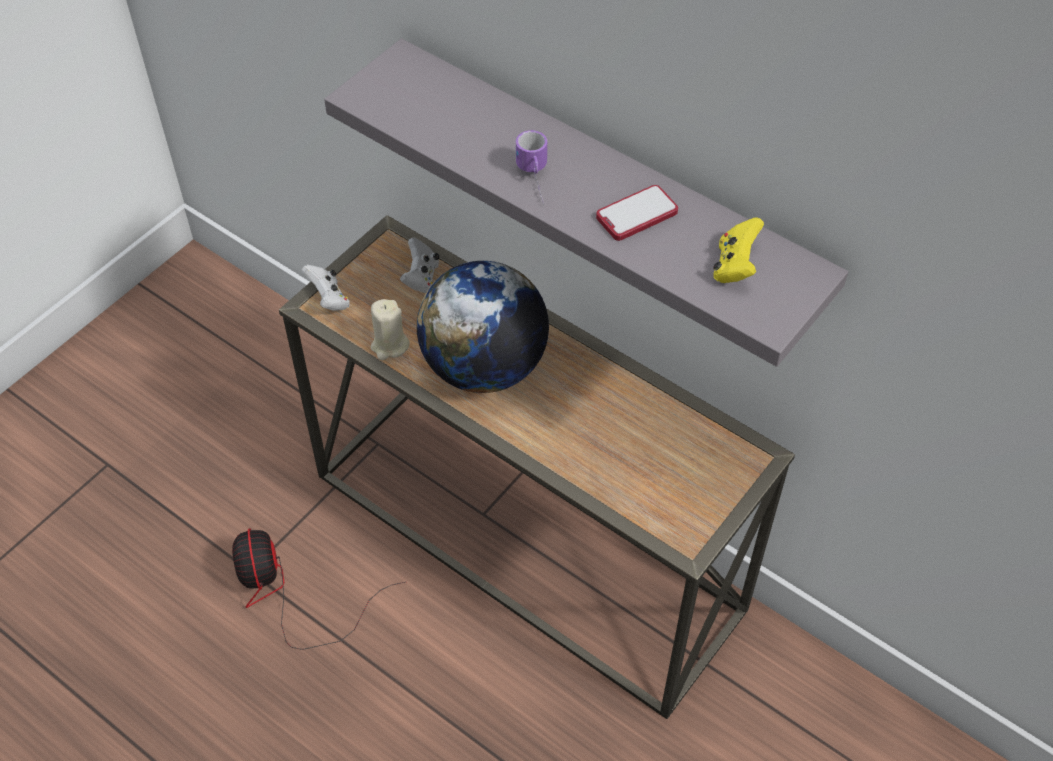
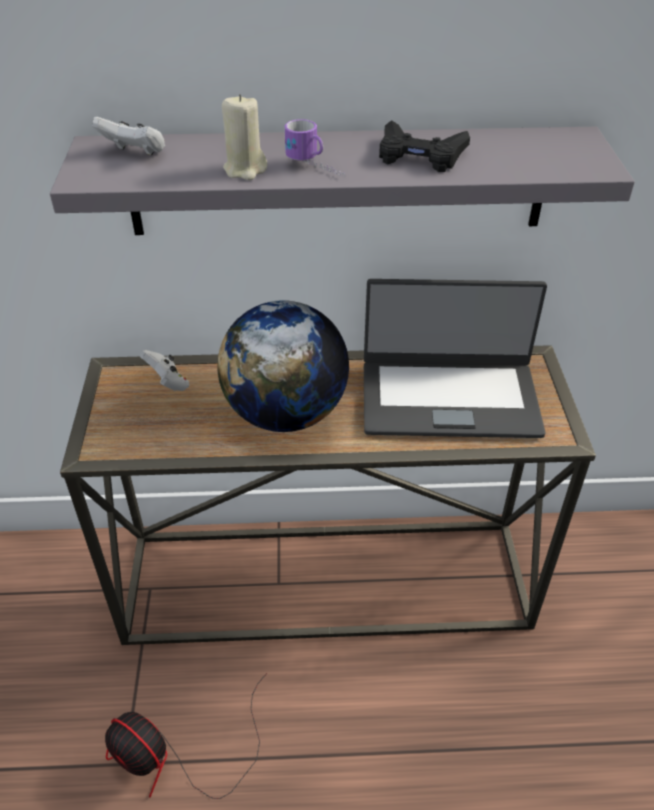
camera: 40 degrees left, 10 degrees down
(329, 299) = (102, 439): white game controller -> white game controller (135, 153)
(389, 345) = (192, 442): beige candle -> beige candle (245, 169)
(633, 441) = (449, 397): none -> laptop
(636, 215) = (420, 155): phone -> black game controller
(735, 266) = (530, 152): yellow game controller -> none

